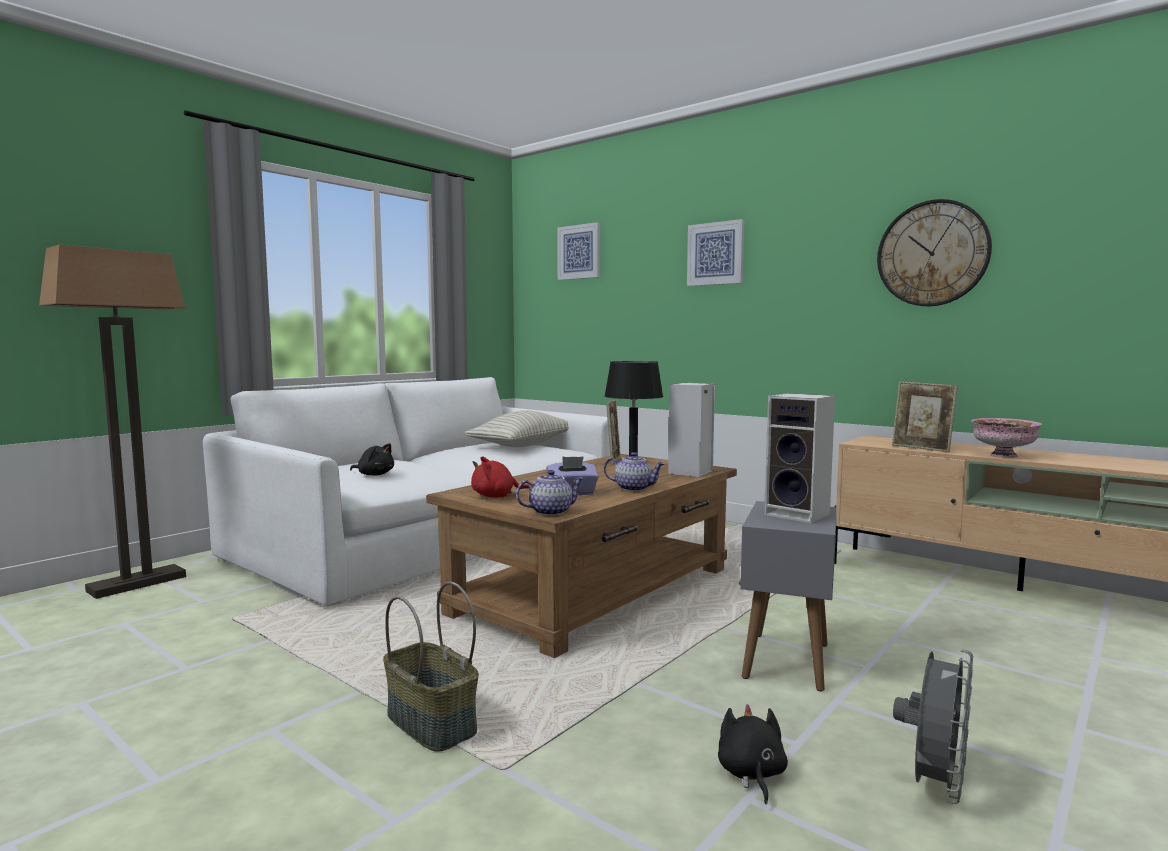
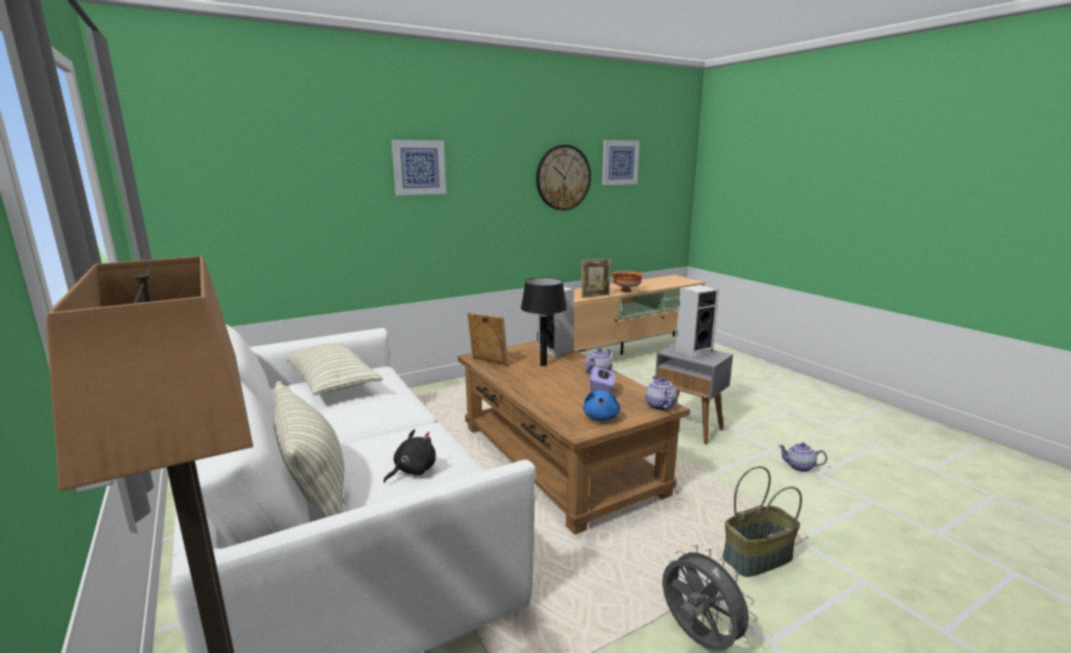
camera: 70 degrees left, 10 degrees up
(346, 464) = (314, 488): none -> pillow
(496, 496) = (601, 417): red plush toy -> blue plush toy
(579, 252) = (246, 153): picture -> picture (619, 162)
(751, 774) = (799, 467): black plush toy -> teapot
(934, 785) = (801, 433): grey fan -> grey fan (698, 639)
(1004, 456) = (626, 291): pink bowl -> orange bowl

